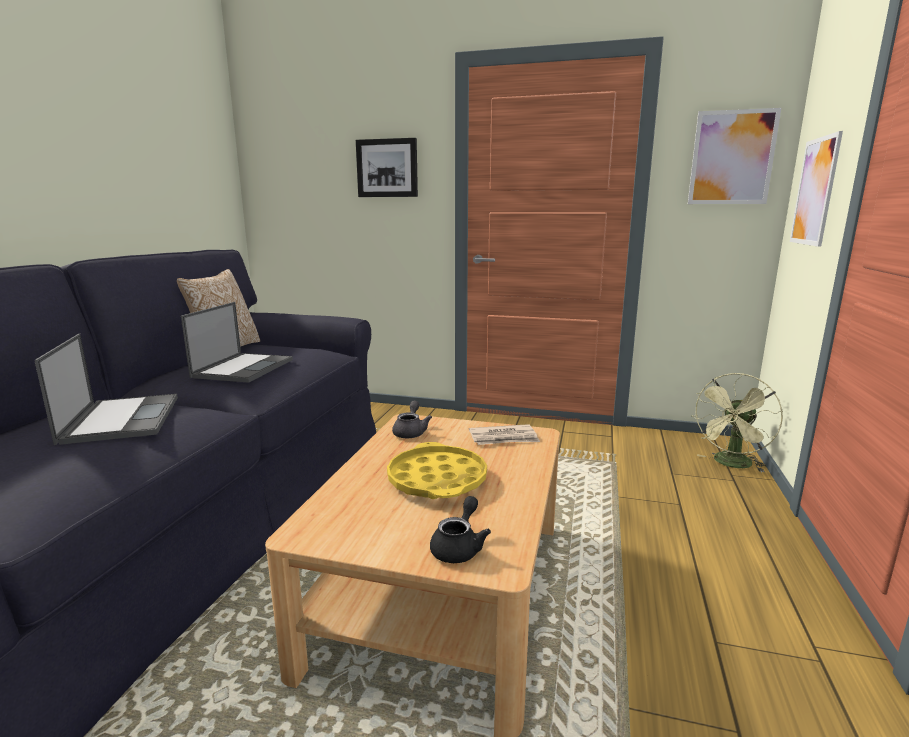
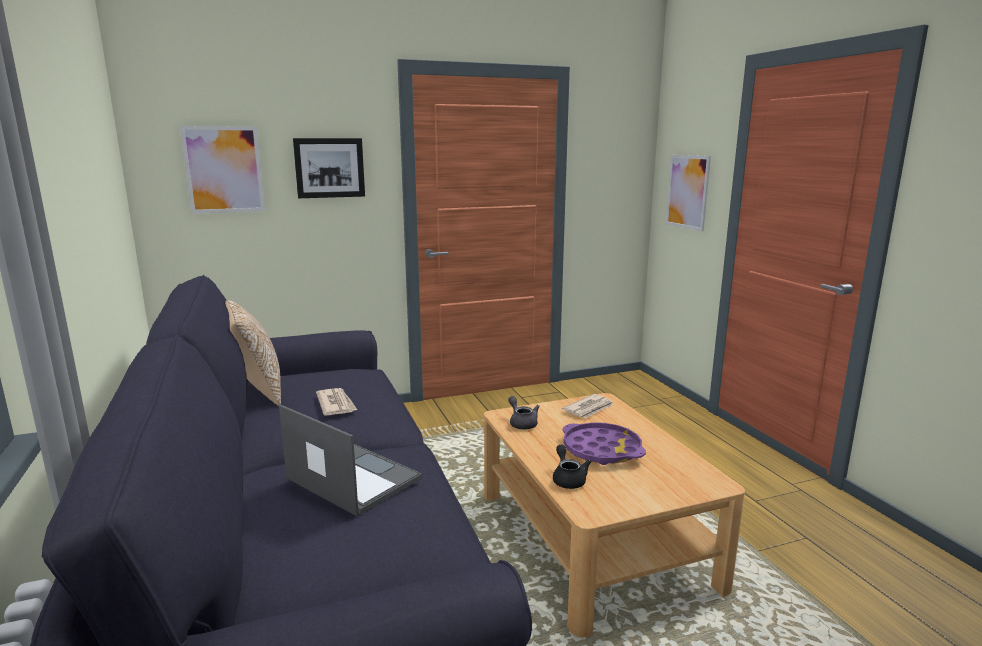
camera: 35 degrees left, 0 degrees up
(244, 368) = (336, 404): laptop -> newspaper
(437, 480) = (602, 450): yellow tray -> purple tray
(459, 547) = (684, 482): black teapot -> black teapot (568, 479)
(731, 464) = (651, 391): green fan -> none
(732, 158) = (618, 161): picture -> picture (224, 170)

